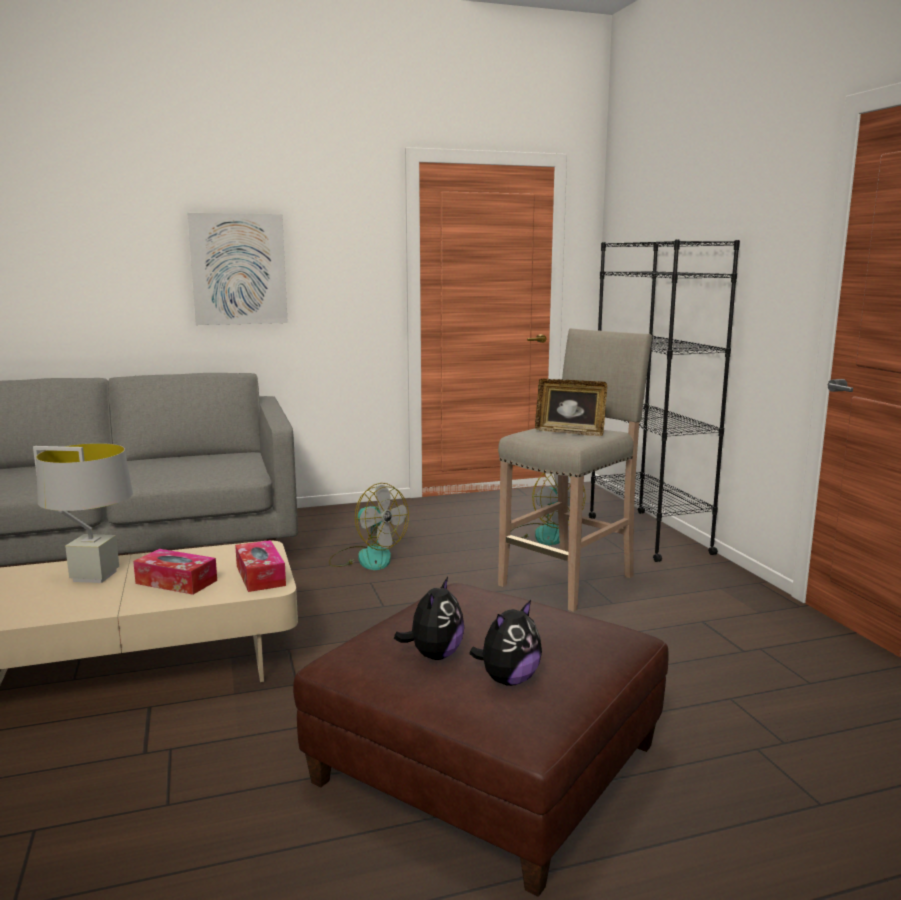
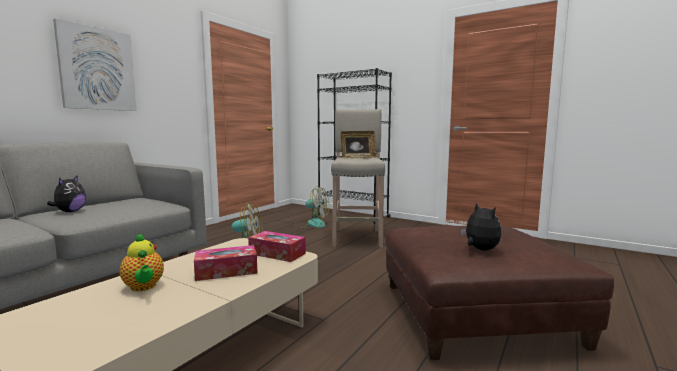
camera: 40 degrees left, 5 degrees down
(94, 576) = (144, 287): grey table lamp -> teapot
(508, 680) = (525, 248): plush toy -> plush toy (70, 212)

